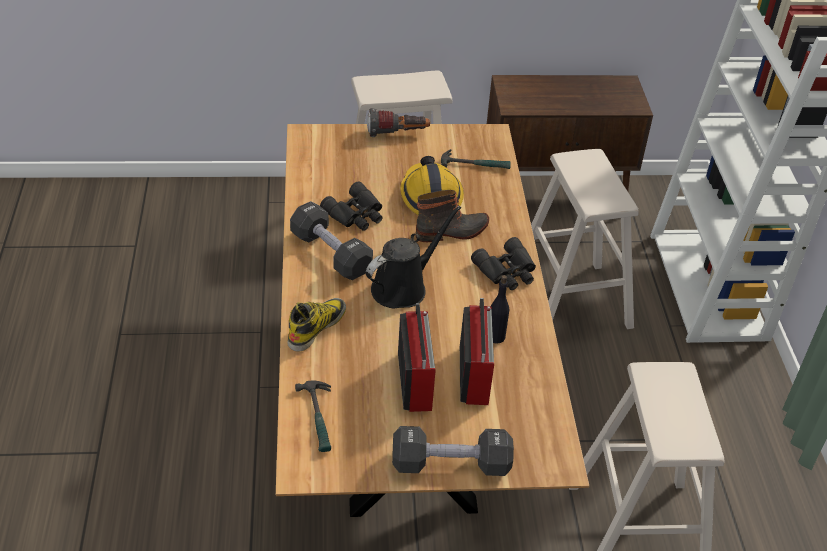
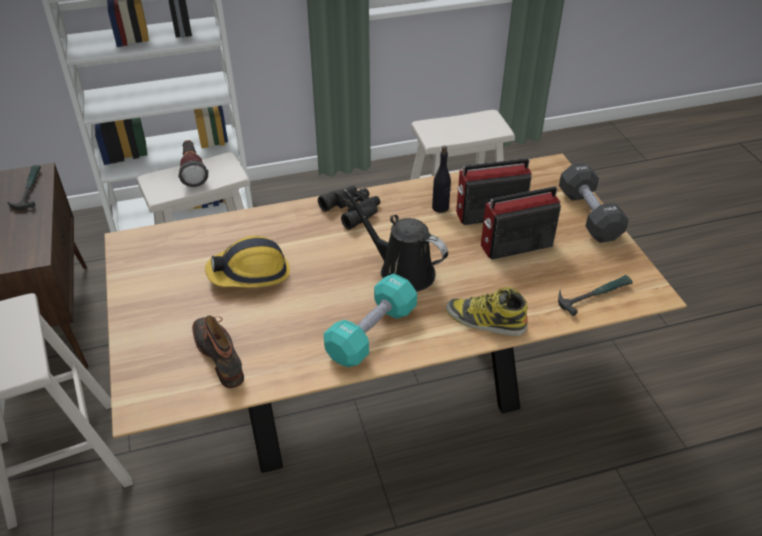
camera: 100 degrees left, 0 degrees up
(331, 253) = (371, 333): black dumbbell -> turquoise dumbbell
(356, 214) = (298, 325): black binoculars -> none
(397, 134) = (132, 318): flashlight -> flashlight (193, 171)
(452, 232) = (307, 250): boot -> boot (220, 355)
(475, 165) = (187, 248): hammer -> hammer (28, 190)

